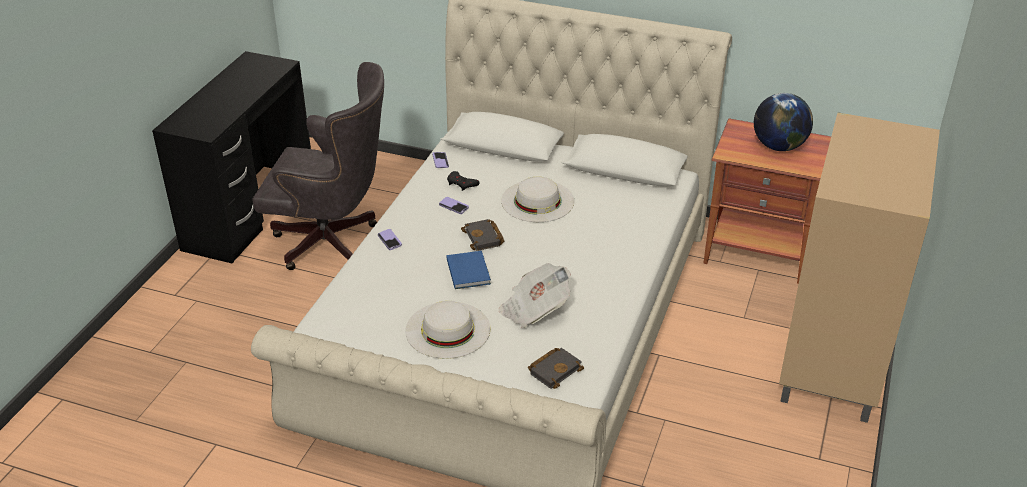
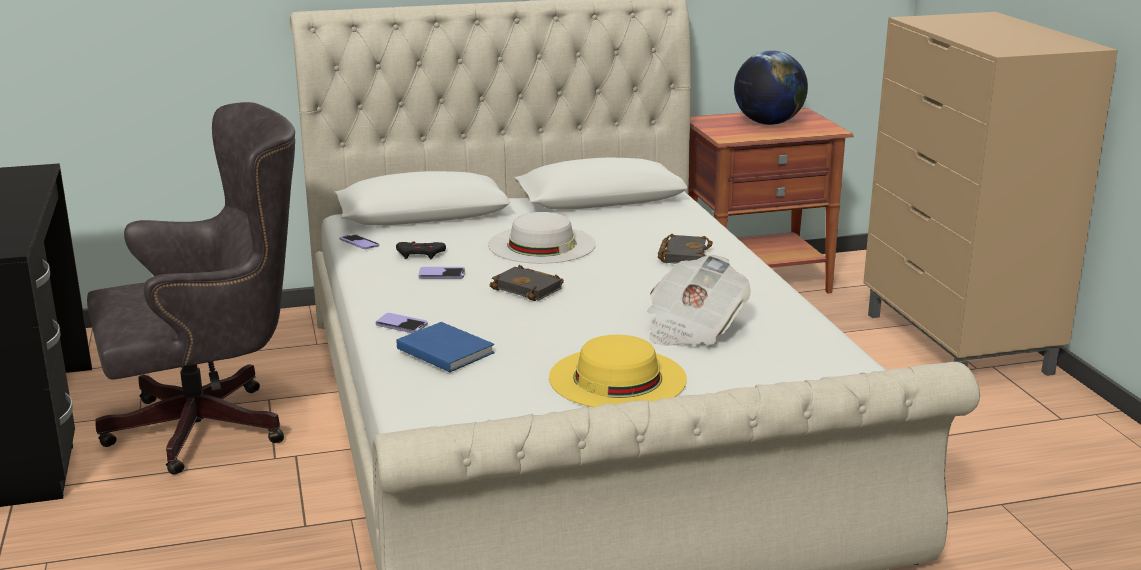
camera: 35 degrees left, 15 degrees down
(447, 329) = (617, 378): white hat -> yellow hat
(469, 271) = (558, 319): blue book -> blue book (445, 349)
(555, 369) = (807, 369): black book -> black book (682, 254)

